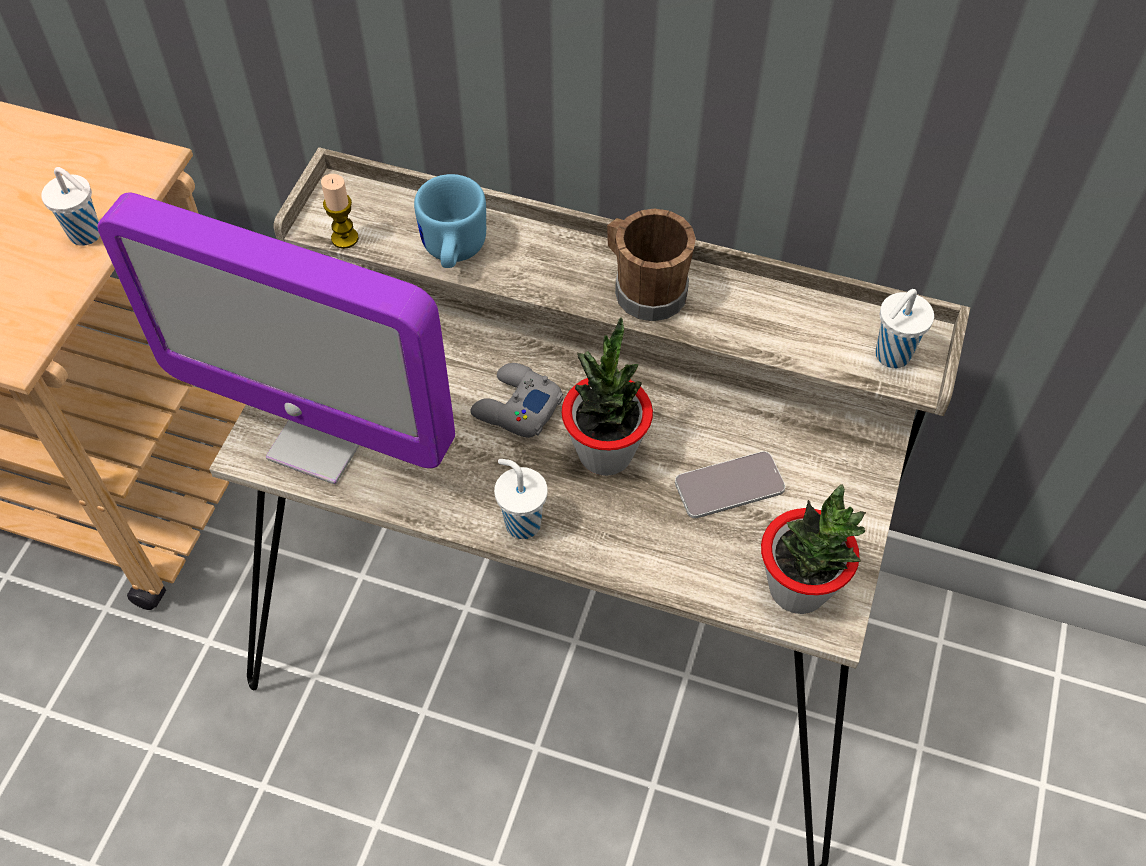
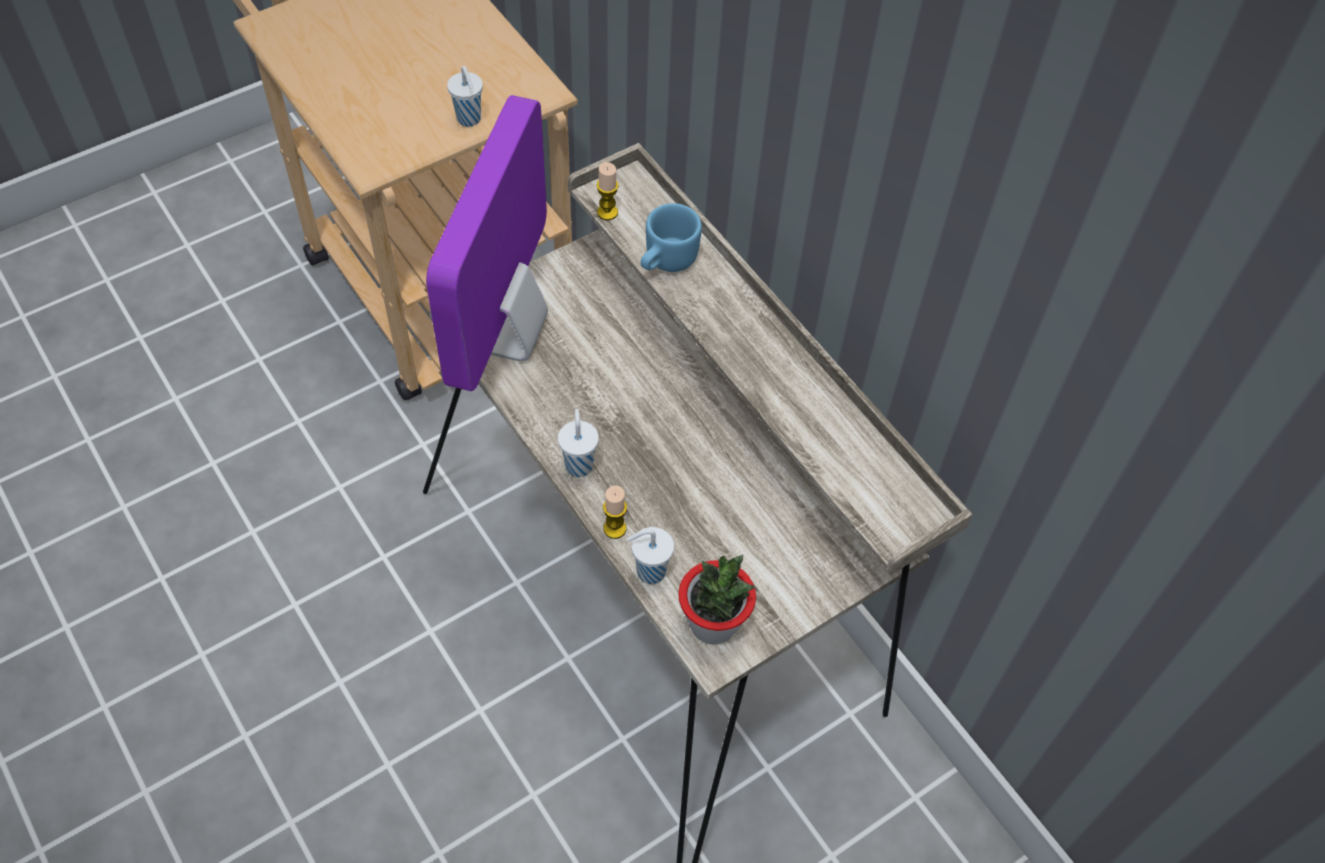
camera: 35 degrees right, 0 degrees up
(322, 438) = (507, 334): monitor -> monitor turned 45 degrees clockwise
(516, 407) = (640, 392): grey game controller -> none
(605, 452) = (670, 457): potted plant -> none
(617, 562) = (614, 528): none -> candle
(644, 289) = (766, 362): brown mug -> none
(729, 486) = (730, 531): phone -> none
(891, 356) = (889, 511): white cup -> white cup (649, 572)

